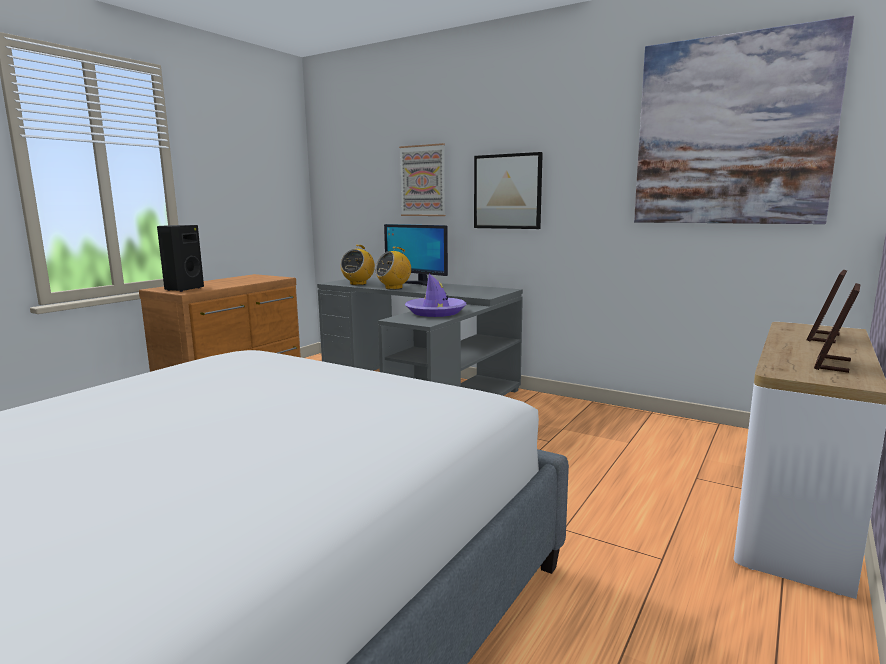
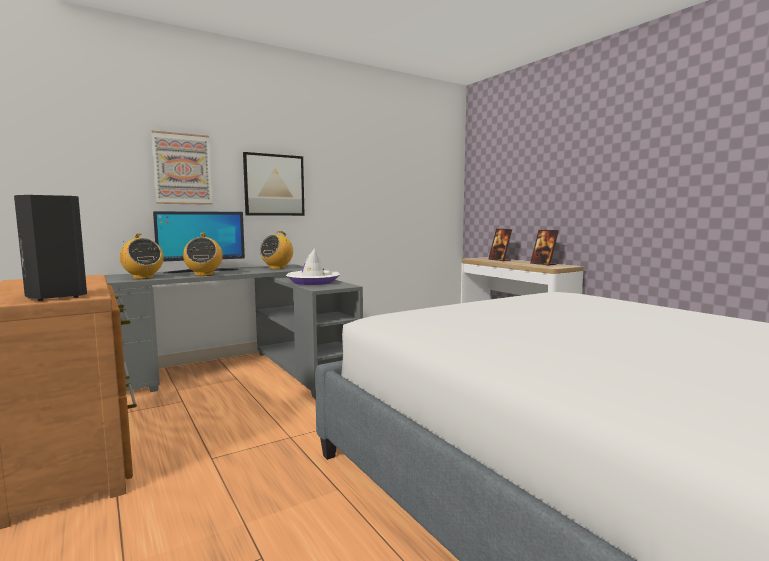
camera: 65 degrees left, 5 degrees down
(435, 312) = (313, 282): purple hat -> white hat
(473, 291) = (277, 268): none -> radio
(732, 131) = (408, 159): picture -> none

